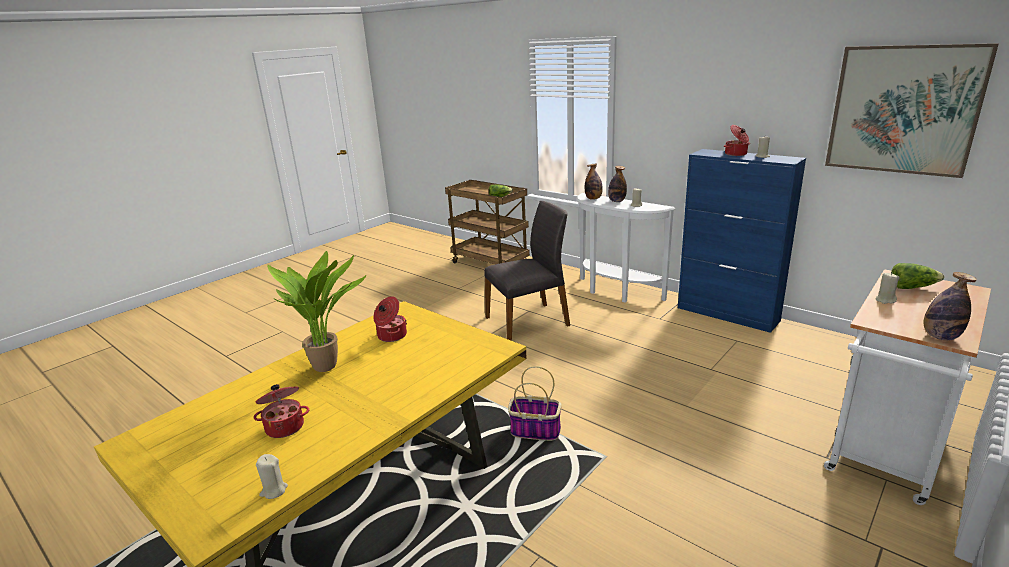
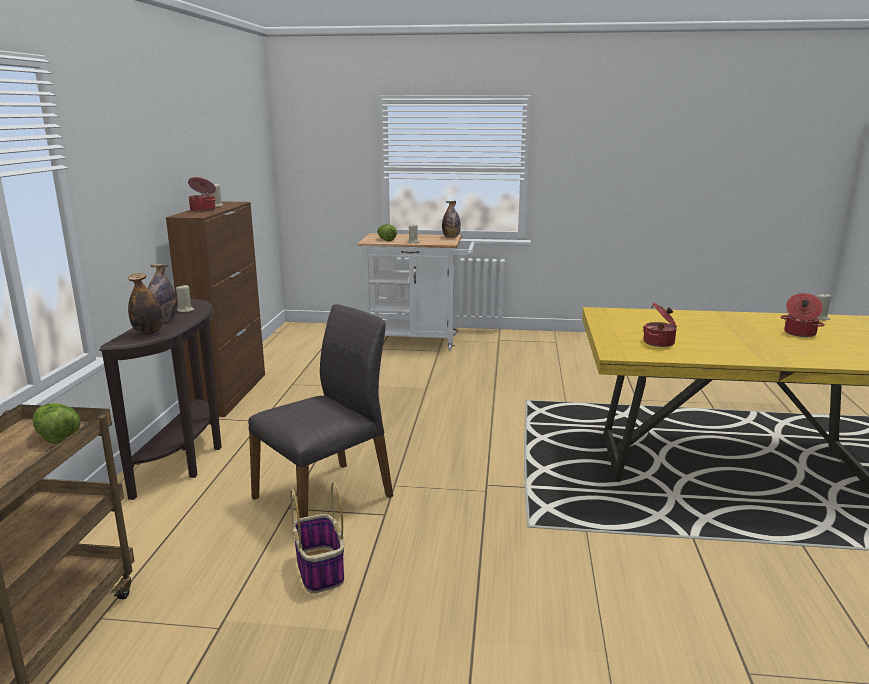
camera: 125 degrees left, 5 degrees down
(329, 365) = (737, 346): potted plant -> none
(528, 321) = (325, 497): grey chair -> grey chair turned 105 degrees clockwise
(534, 431) = (536, 431): basket -> basket (320, 570)
(615, 292) = (187, 460): white console table -> brown console table
(728, 314) = (230, 393): blue cabinet -> brown cabinet
(903, 110) = (235, 147): picture -> none

